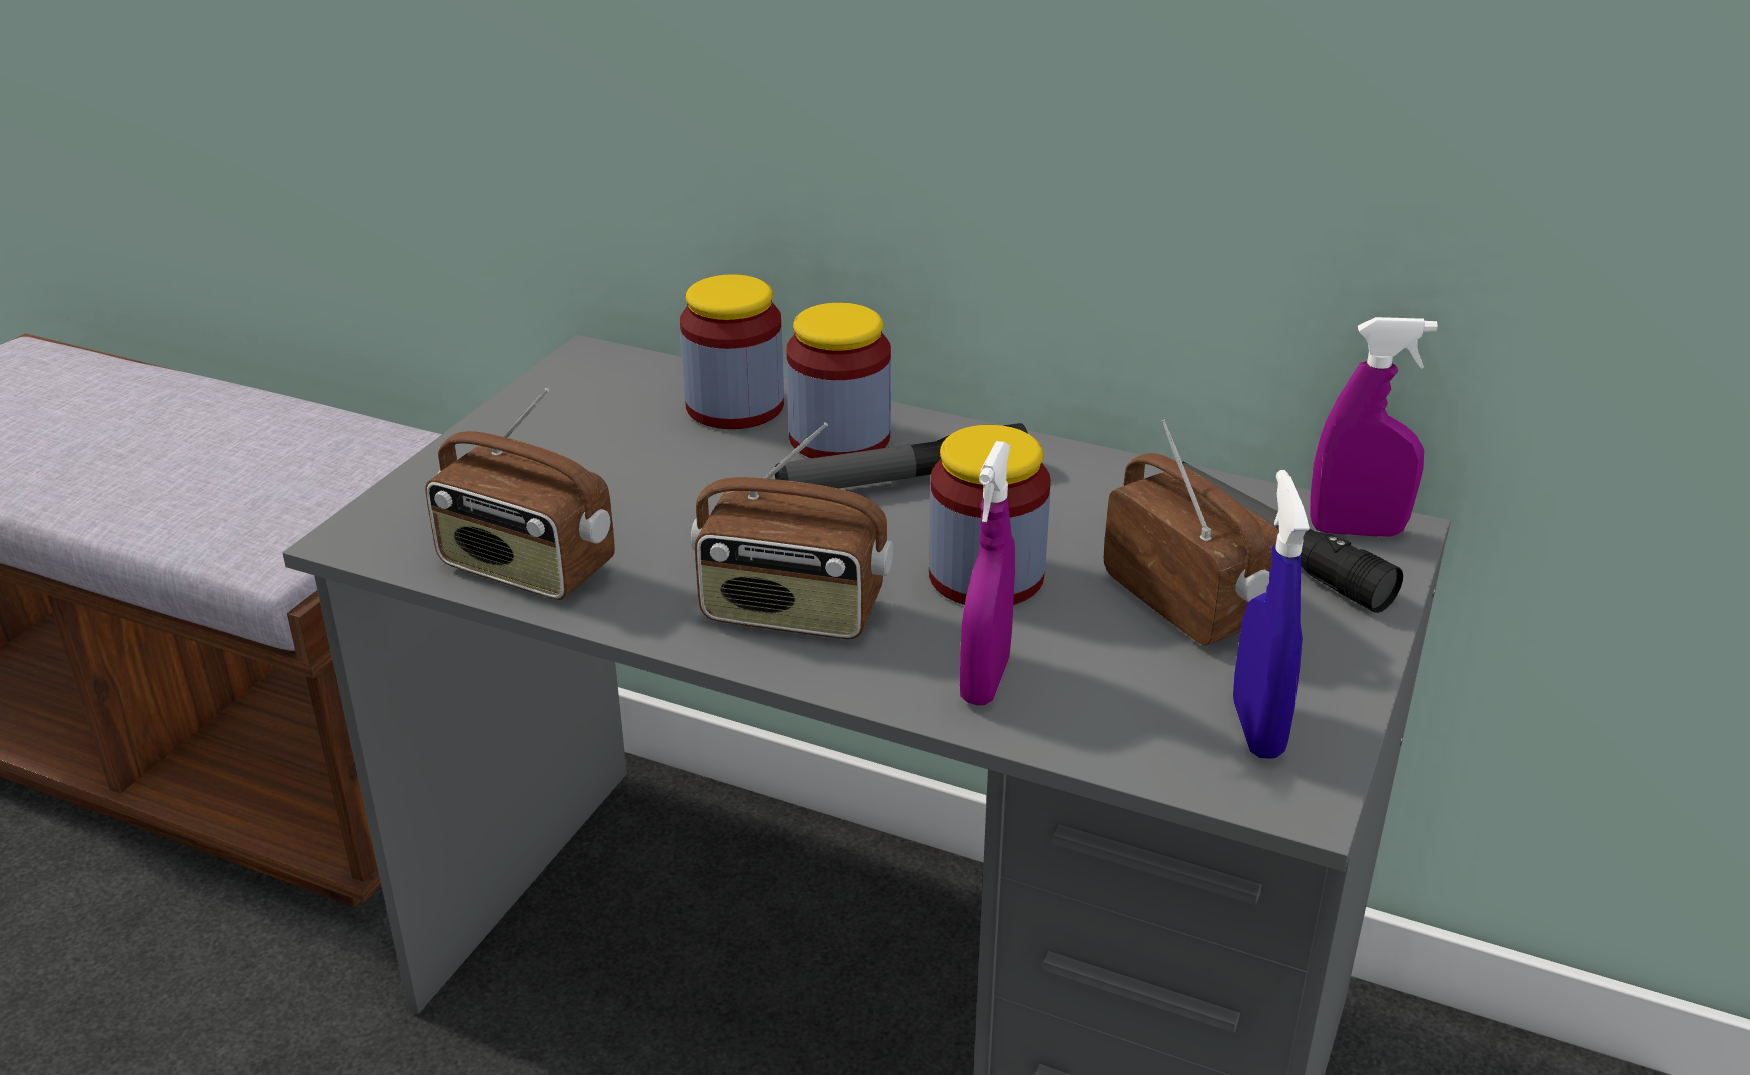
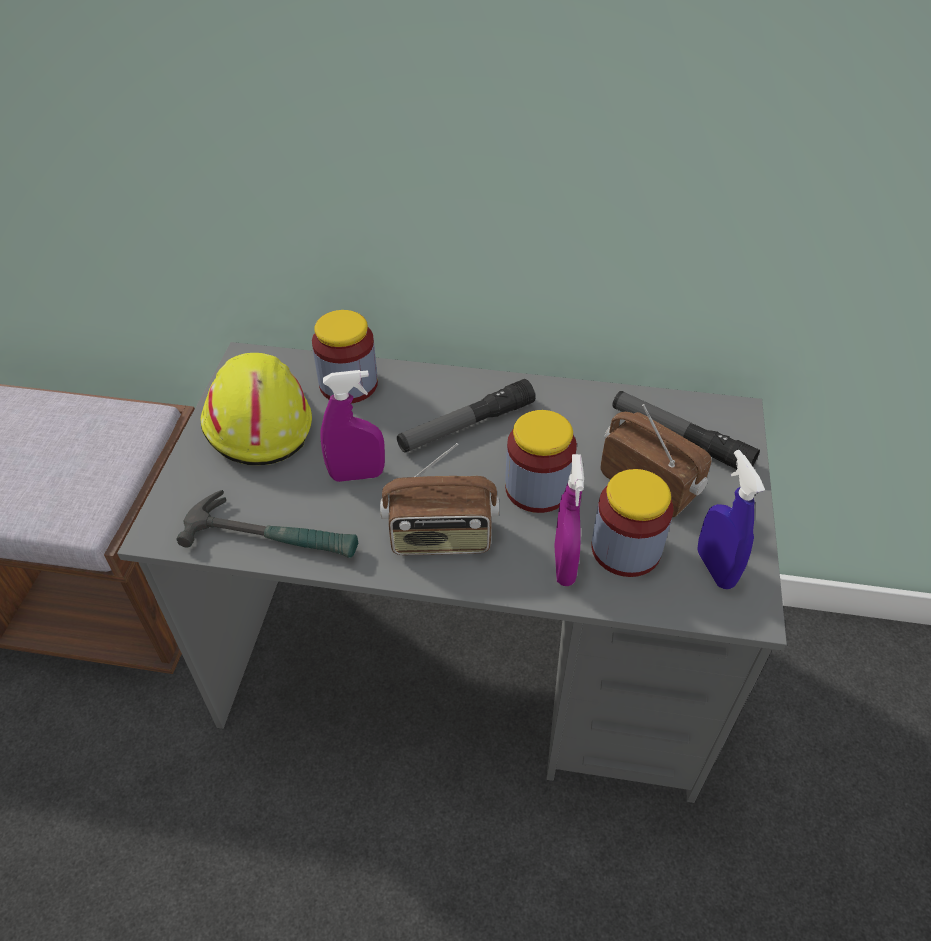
camera: 15 degrees left, 15 degrees up
(525, 569) = (273, 536): radio -> hammer
(568, 431) = (256, 422): none -> yellow hard hat
(839, 438) = (418, 398): jar -> jar (625, 549)
(1356, 530) = (718, 416): purple spray bottle -> purple spray bottle (357, 475)

